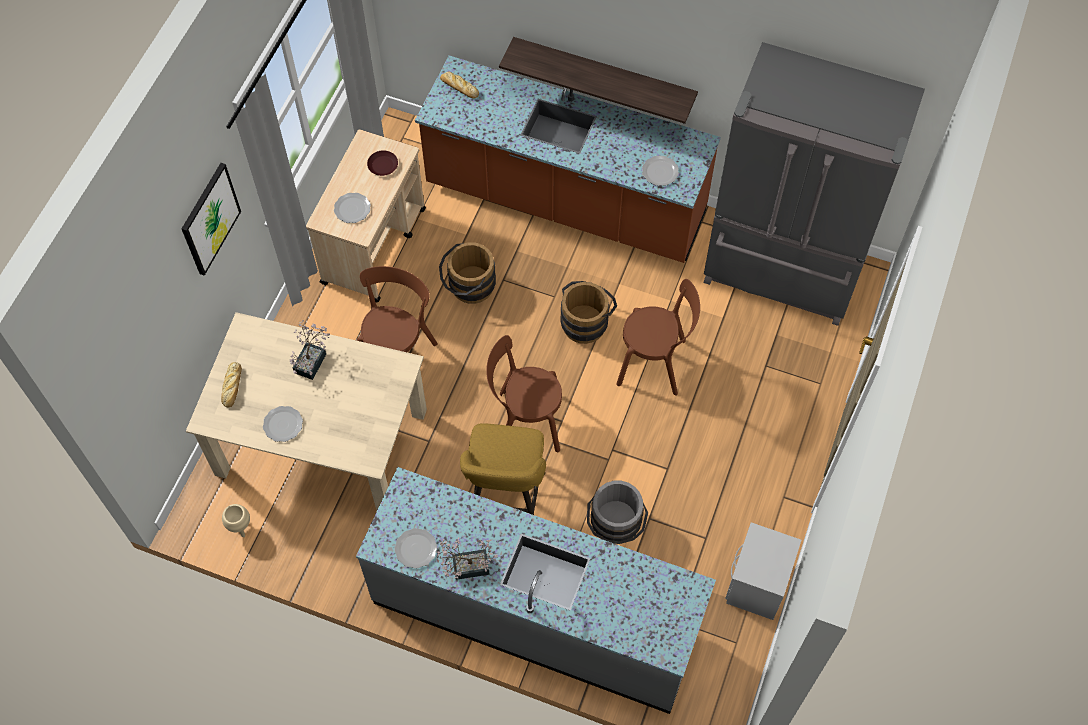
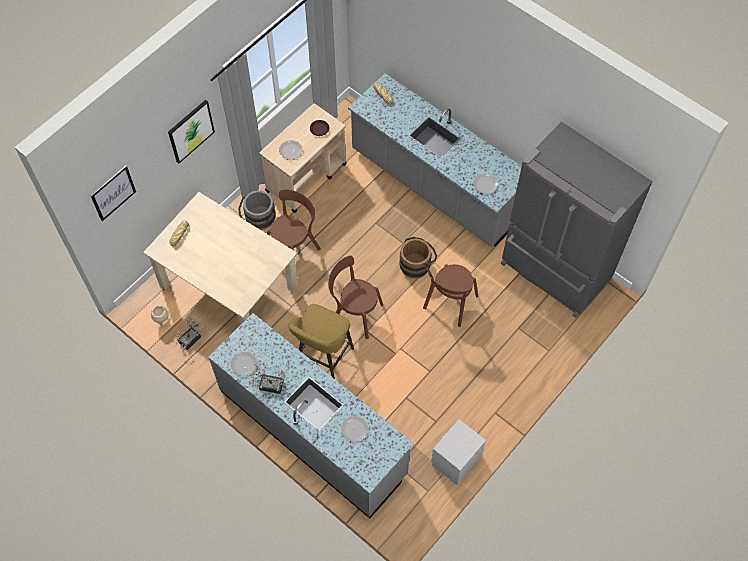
camera: 20 degrees right, 0 degrees up
(127, 350) = (113, 193): none -> picture
(283, 425) = (199, 267): plate -> plate (354, 429)
(312, 360) = (231, 234): potted plant -> potted plant (192, 338)
(468, 287) = (353, 220): brown bucket -> none
(565, 201) = (434, 186): brown counter -> grey counter
(604, 74) = (471, 113): shelf -> none
(615, 527) = (383, 395): grey bucket -> grey bucket (259, 220)
(655, 363) = (449, 304): brown chair -> brown chair turned 90 degrees clockwise

